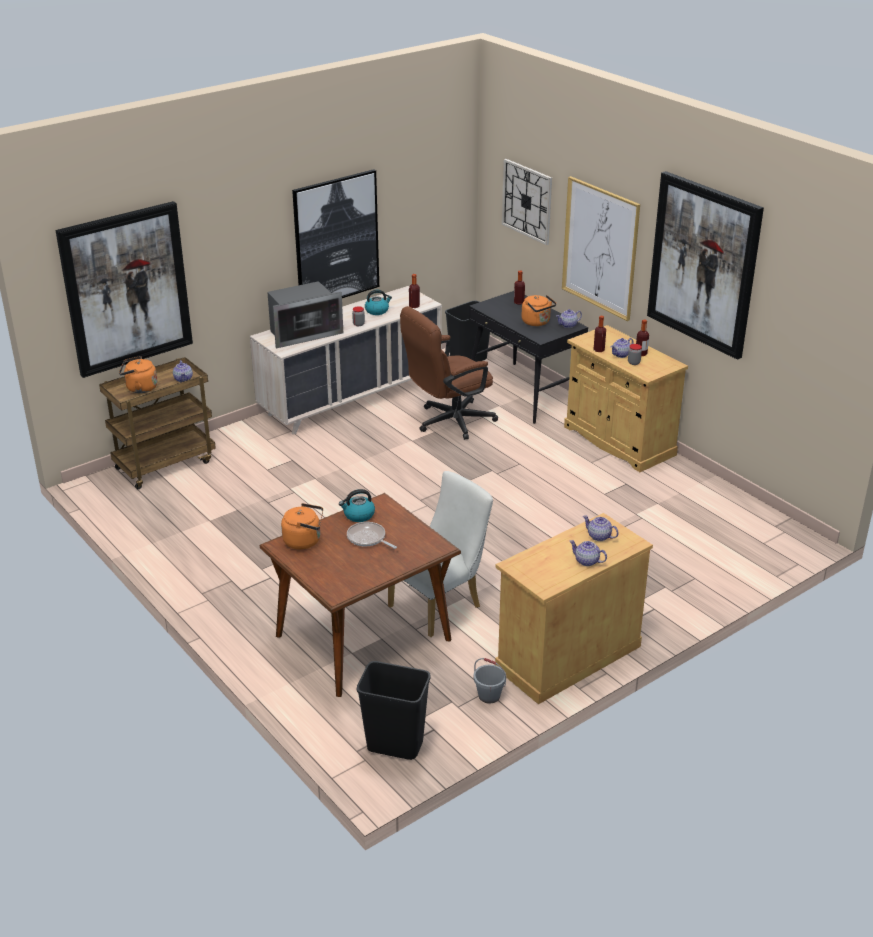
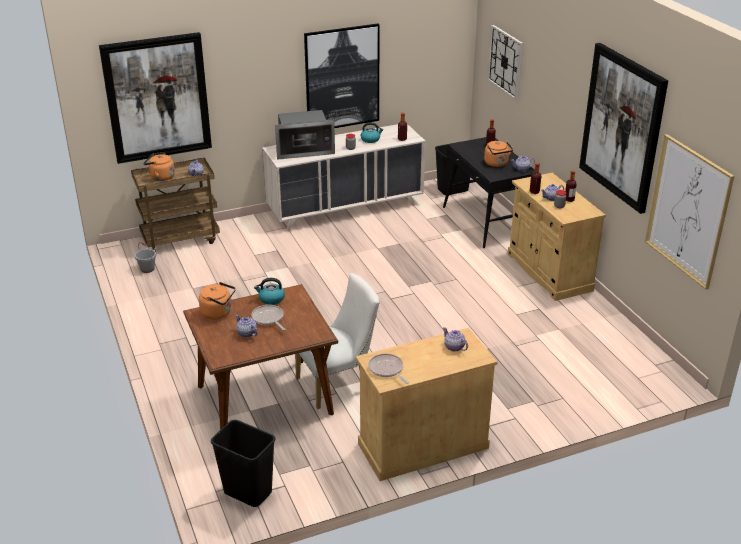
camera: 15 degrees right, 0 degrees up
(448, 422) = (413, 237): brown office chair -> none
(489, 696) = (342, 466): grey bucket -> grey bucket (147, 269)
(538, 573) = (387, 369): none -> frying pan
(587, 561) = (433, 366): teapot -> teapot (247, 333)
(600, 248) = (551, 106): picture -> picture (687, 211)

